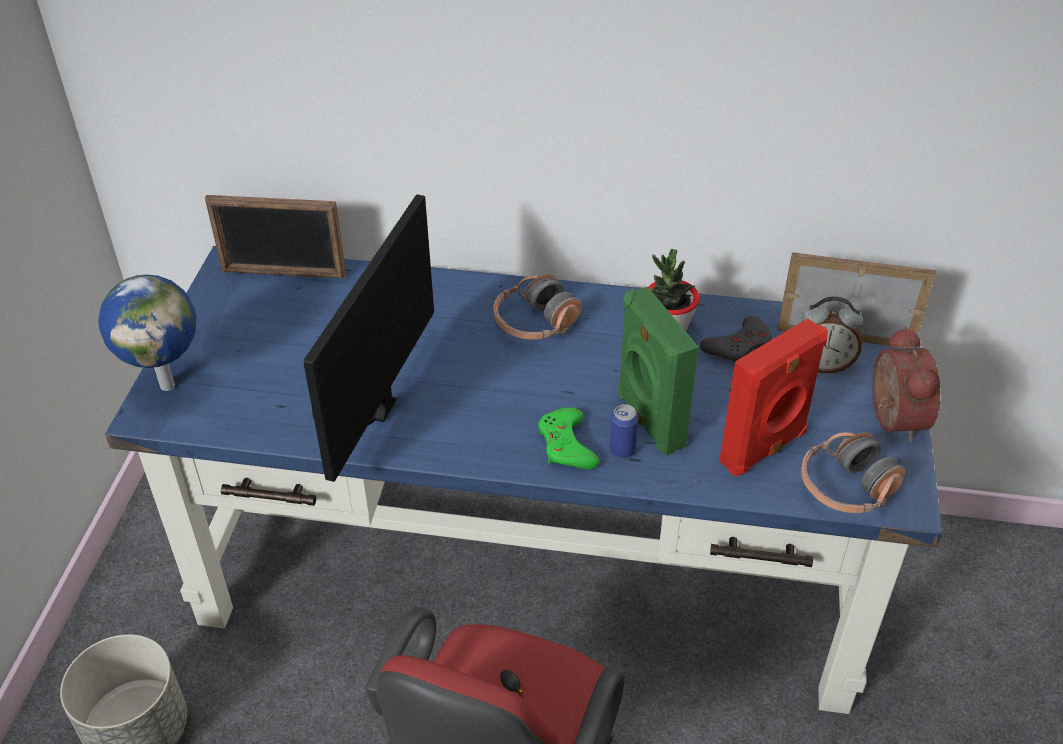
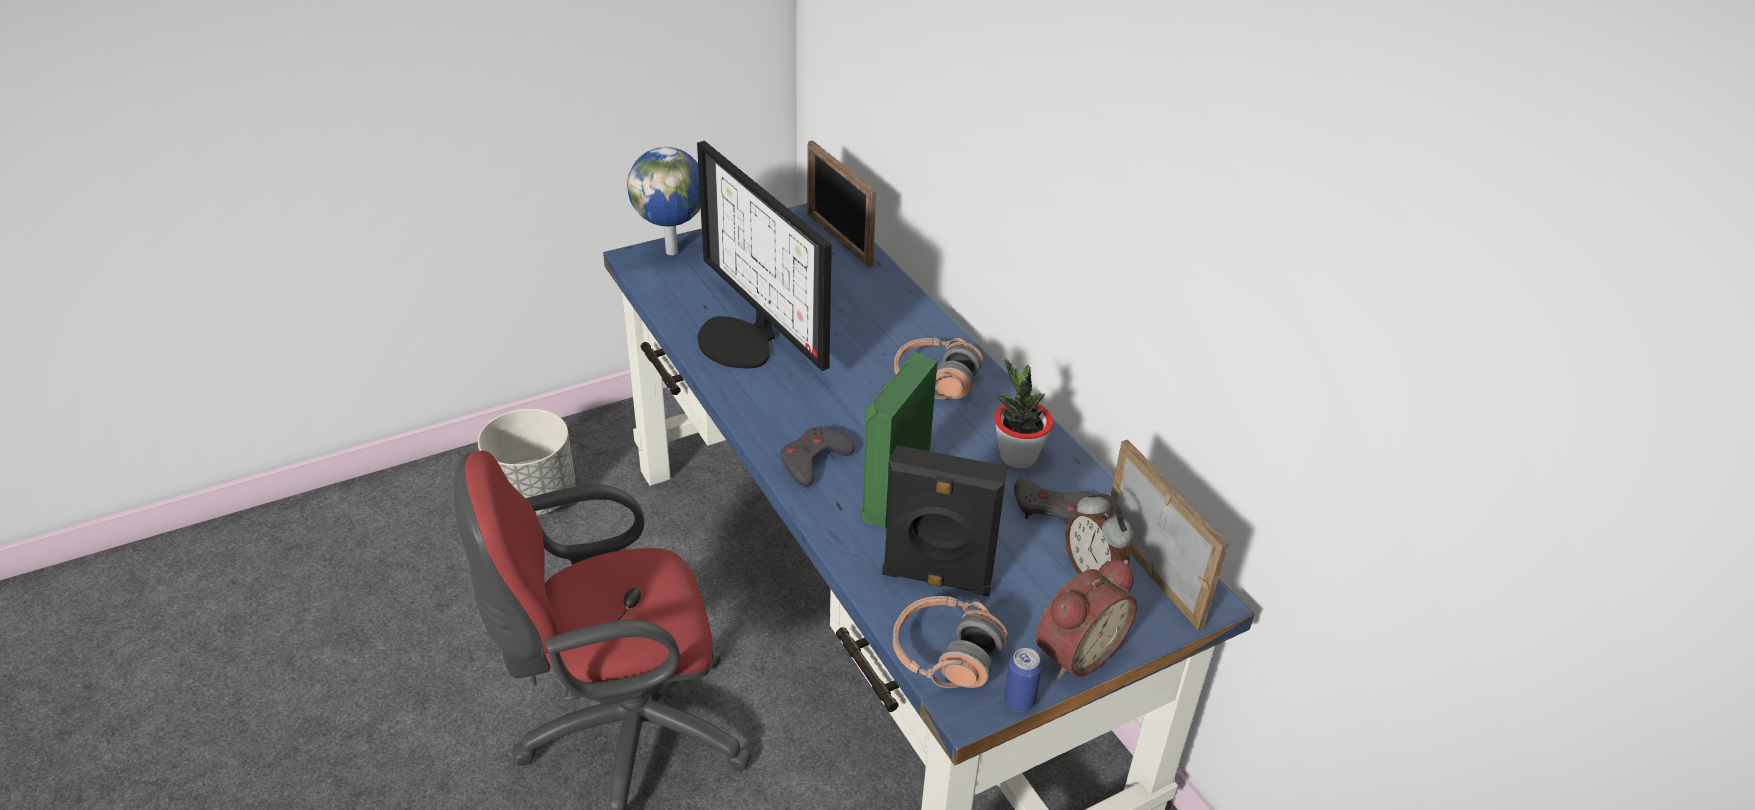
camera: 50 degrees right, 5 degrees down
(361, 406) = (744, 340): monitor -> monitor turned 105 degrees counterclockwise
(566, 445) = (814, 460): green game controller -> grey game controller
(622, 450) = (841, 493): can -> can (1019, 701)
(764, 449) = (936, 579): red speaker -> black speaker

